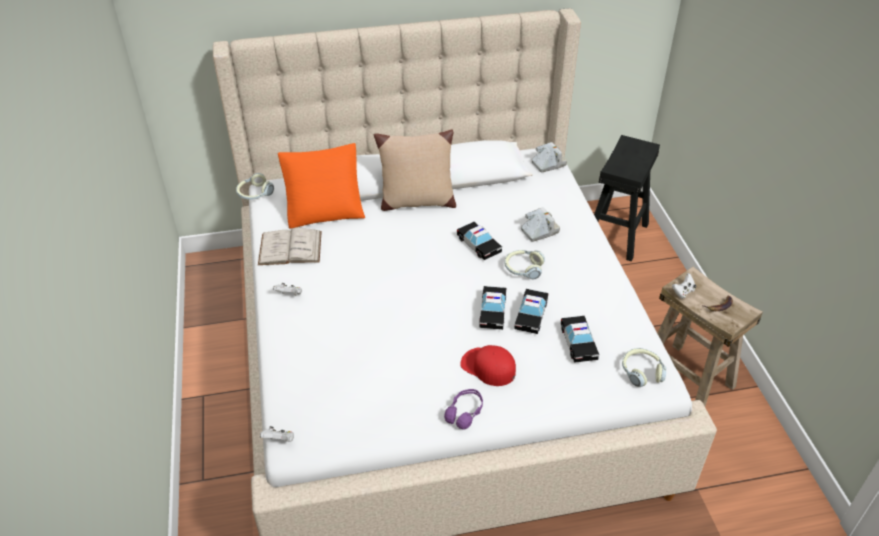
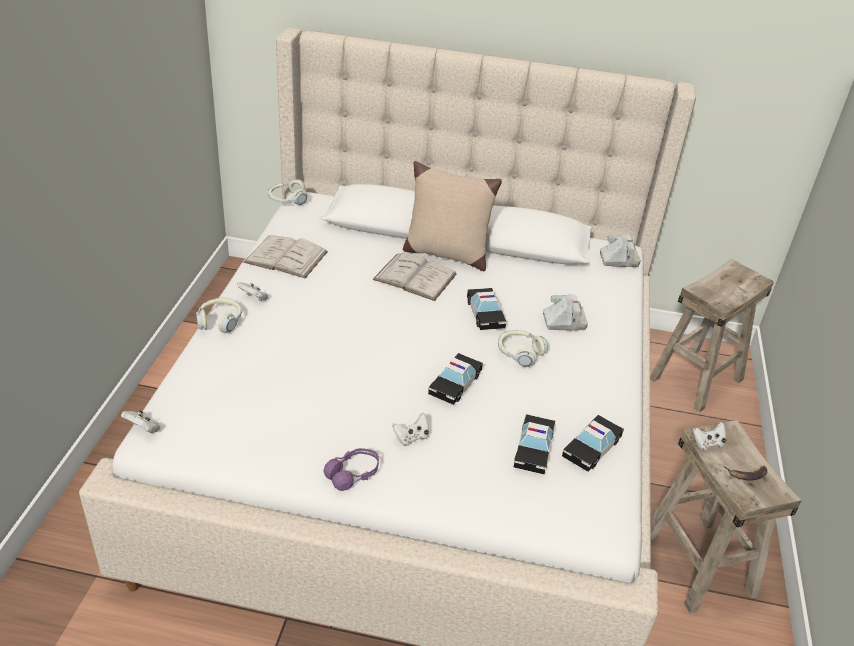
camera: 20 degrees right, 5 degrees down
(325, 210) = (345, 233): orange pillow -> none
(405, 230) = (415, 277): none -> white book
(488, 367) = (411, 437): red cap -> white game controller
(531, 315) = (496, 402): toy car -> toy car (591, 448)
(615, 234) = (696, 378): black stool -> beige stool
(641, 372) = (591, 507): headphones -> headphones (220, 321)

